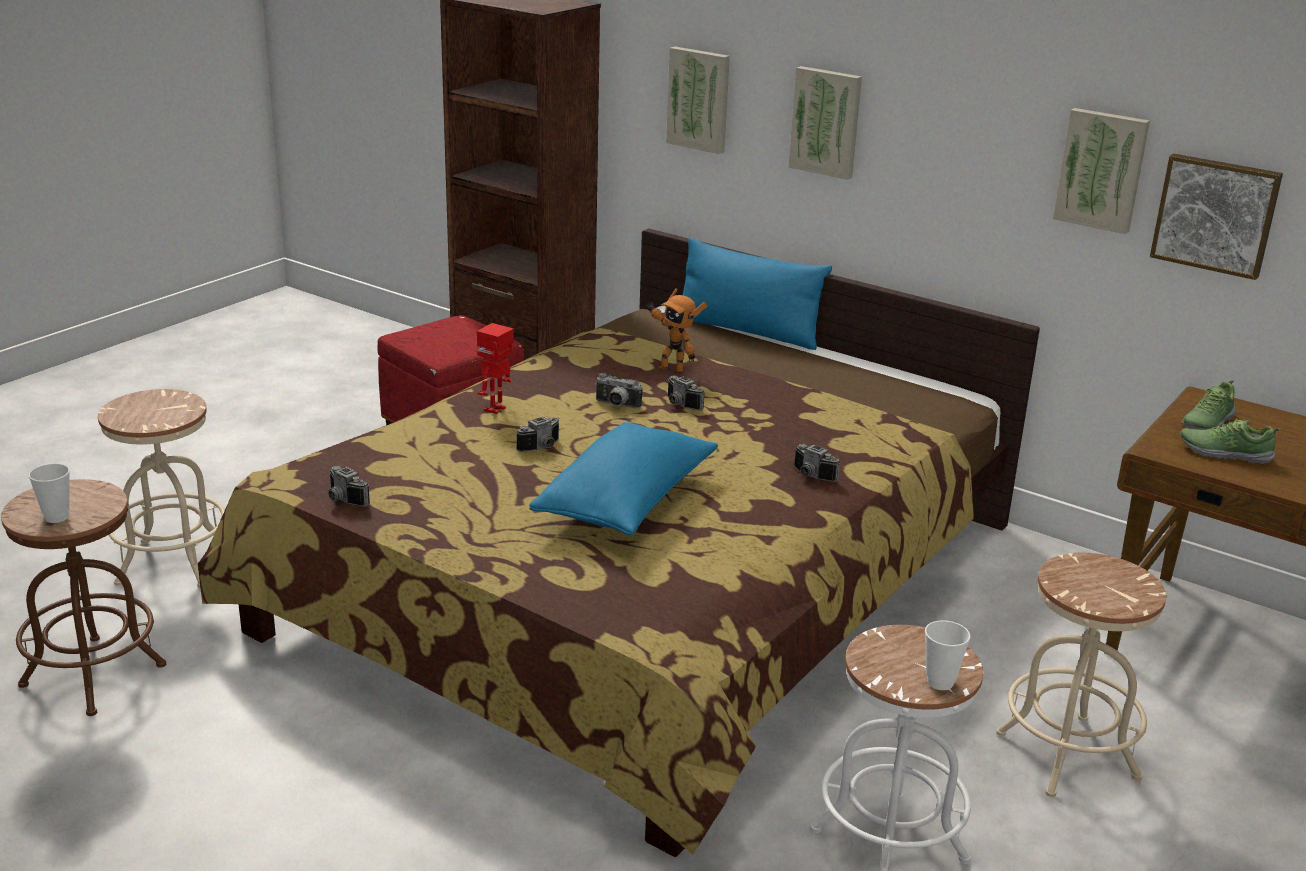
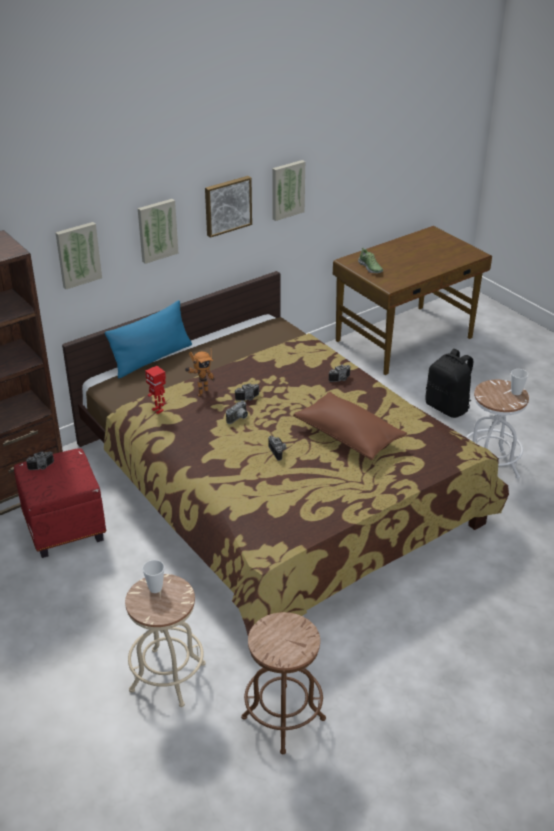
camera: 70 degrees left, 10 degrees up
(56, 517) = (297, 642): cup -> cup (155, 588)
(343, 500) = (311, 529): camera -> camera (42, 467)
(496, 409) = (223, 460): toy robot -> toy robot (158, 410)
(627, 502) = (348, 436): blue pillow -> brown pillow
(1067, 756) = (448, 407): beige stool -> black backpack
(1216, 214) = (330, 186): picture -> picture (227, 205)
(1224, 453) = (398, 273): shoe -> none

